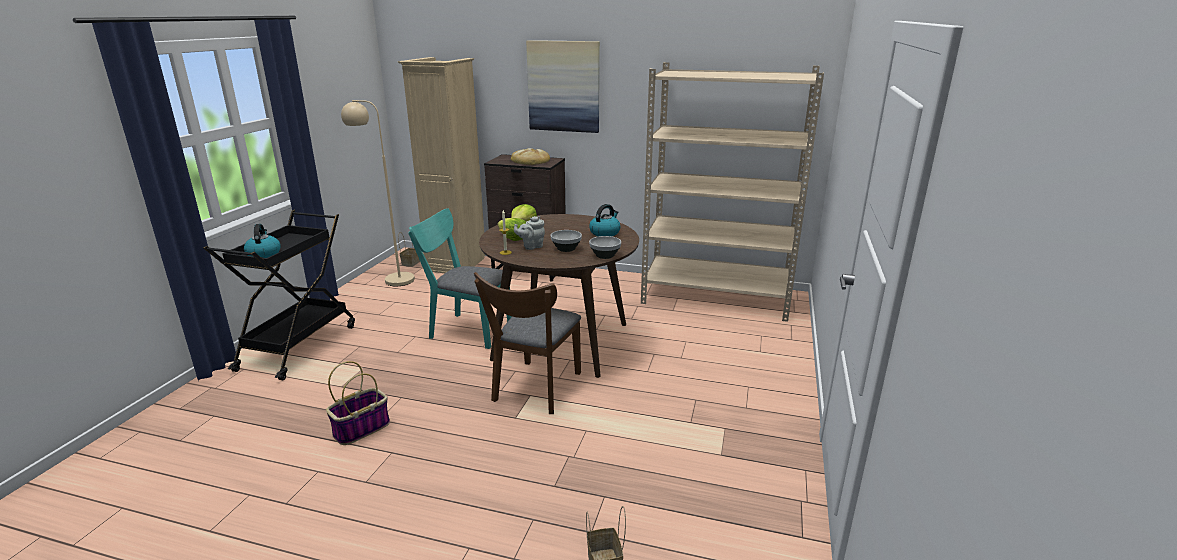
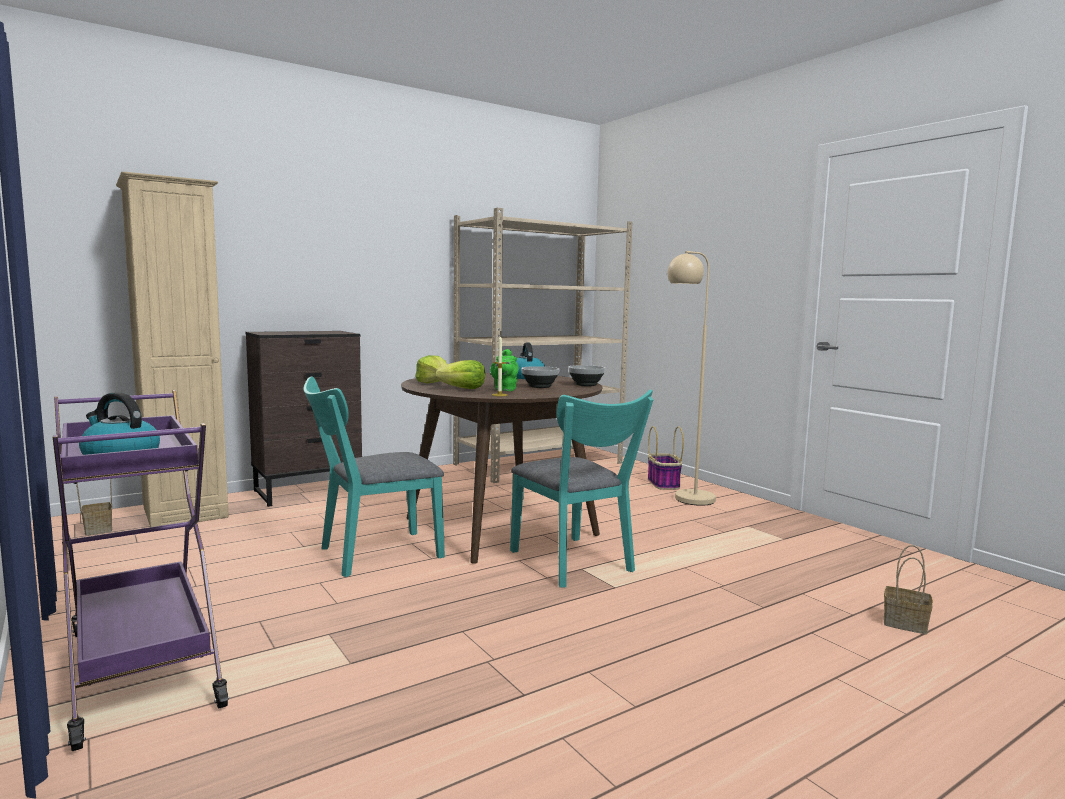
camera: 50 degrees left, 15 degrees down
(299, 347) = (143, 666): black cart -> purple cart
(362, 428) = (498, 676): basket -> basket (663, 483)
(391, 280) = (112, 552): beige floor lamp -> beige floor lamp (686, 501)
(530, 160) = (311, 332): bread -> none
(531, 246) = (504, 389): grey teapot -> green teapot
(534, 390) = (575, 564): brown chair -> turquoise chair
(564, 86) = (337, 238): picture -> none

